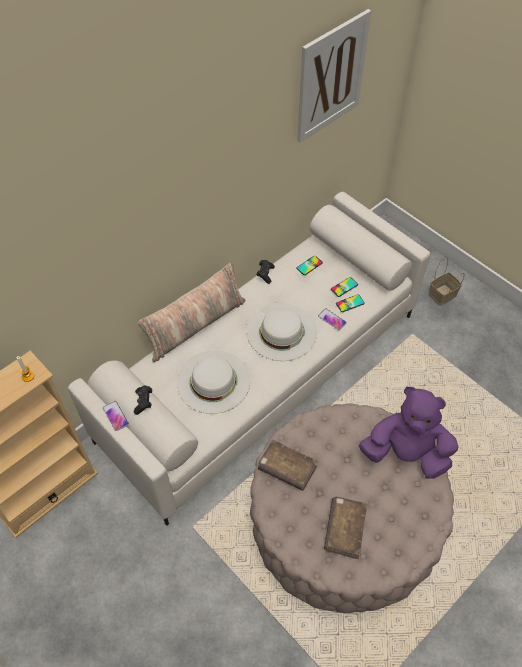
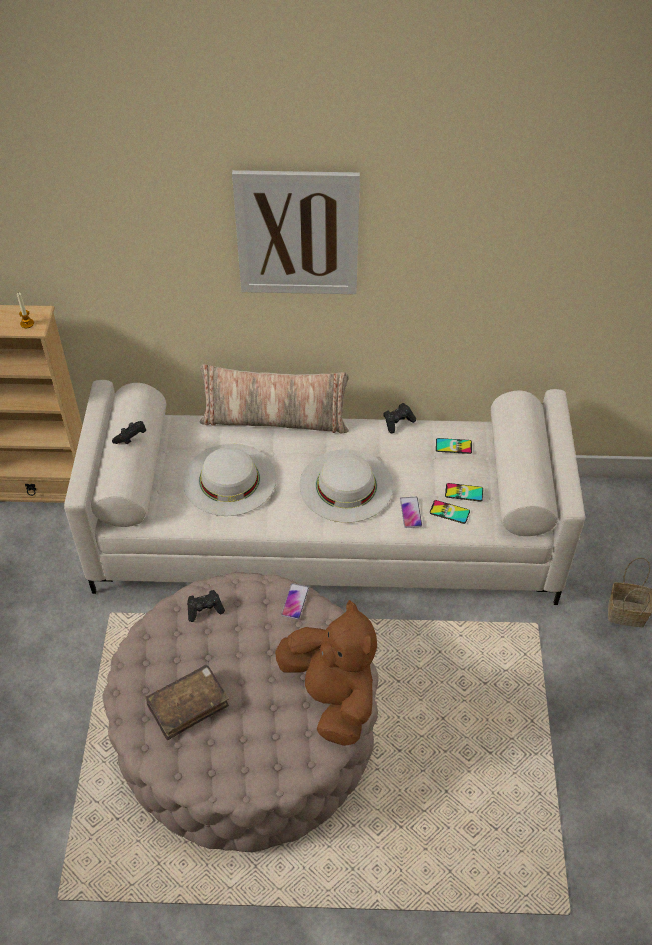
camera: 45 degrees right, 5 degrees down
(115, 416) = (97, 432): phone -> phone (295, 601)
(287, 468) = (205, 609): brown book -> black game controller
(331, 77) = (560, 218): picture -> picture (297, 233)
(406, 453) = (332, 697): purple plush toy -> brown plush toy

